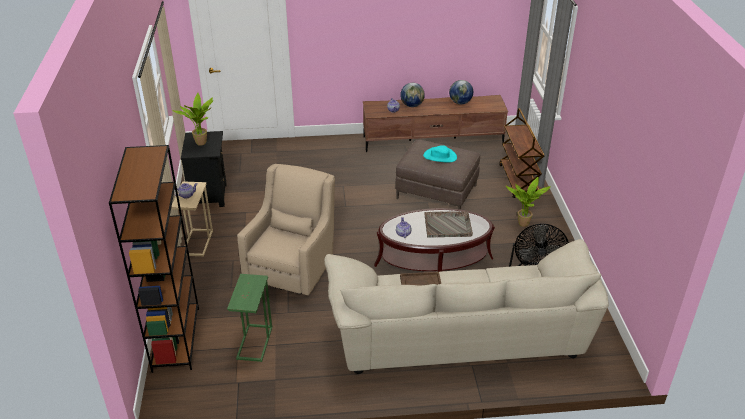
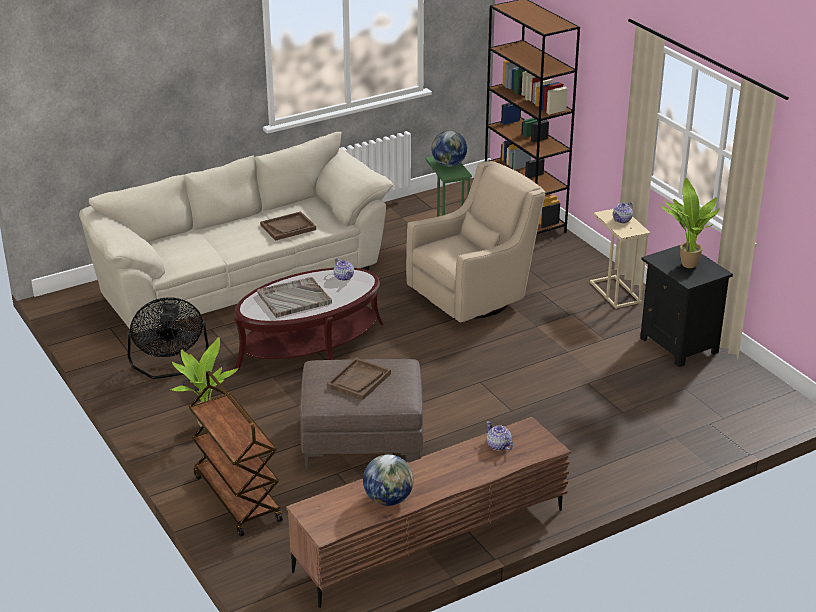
camera: 155 degrees right, 5 degrees down
(293, 268) = (474, 297): beige armchair -> beige armchair turned 120 degrees counterclockwise
(412, 105) = (474, 466): globe -> globe (448, 165)
(440, 156) = (359, 380): turquoise hat -> brown tray

